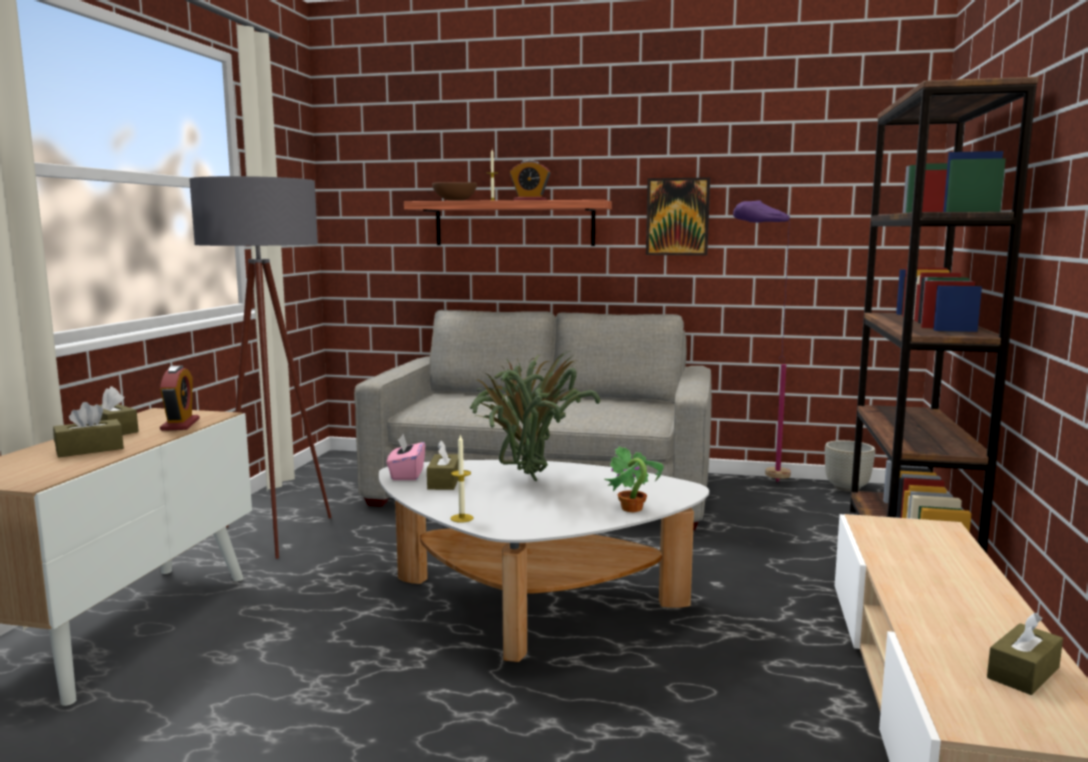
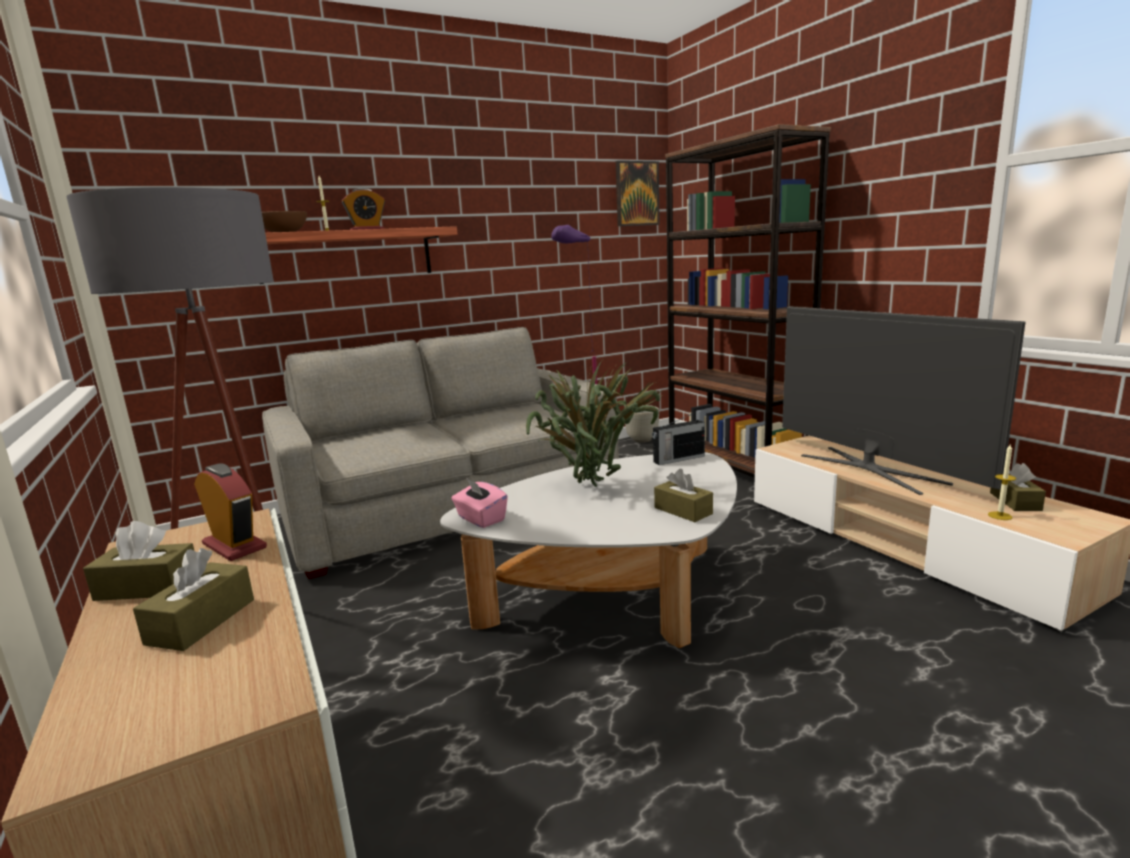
camera: 40 degrees left, 5 degrees up
(444, 482) = (530, 513): brown tissue box -> brown tissue box (683, 511)
(462, 518) = (627, 535): candle -> candle (1000, 516)
(631, 509) = (710, 482): potted plant -> none
(661, 483) = (678, 459): none -> radio
(677, 217) = (499, 241): picture -> picture (637, 194)
(925, 575) = (871, 469): none -> television

